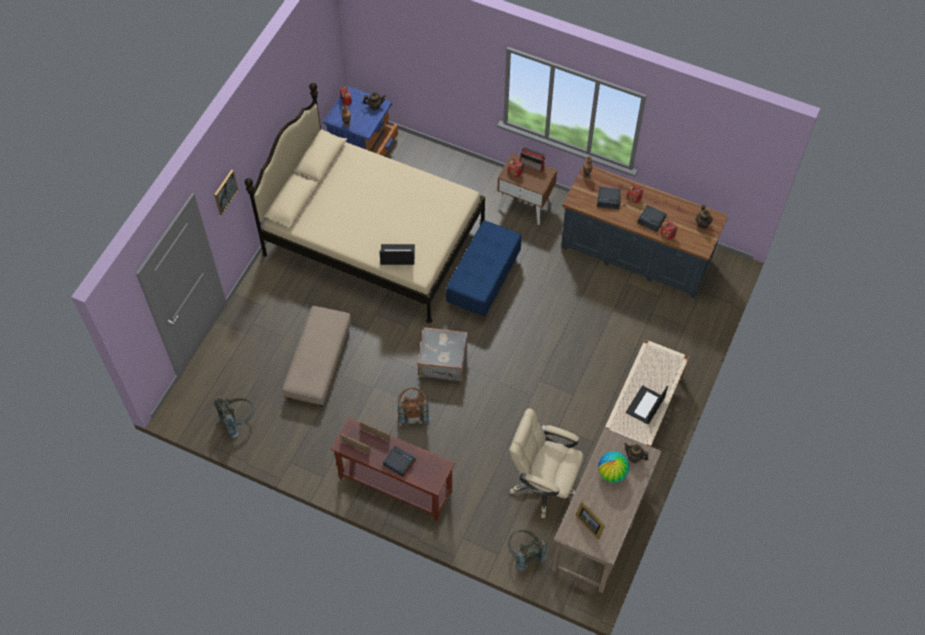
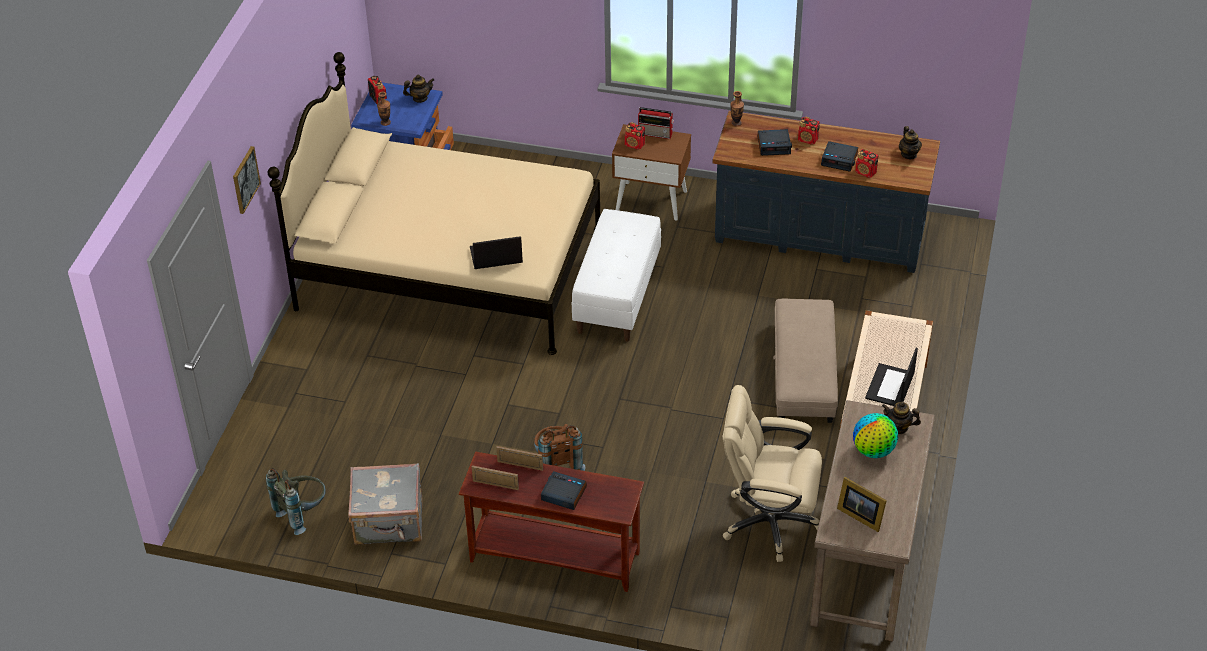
camera: 10 degrees left, 15 degrees down
(319, 362) = (405, 424): beige ottoman -> beige ottoman (804, 372)
(443, 363) = (586, 399): grey suitcase -> grey suitcase (389, 522)
(483, 281) = (617, 296): blue bench -> white bench
(524, 554) = (765, 611): grey backpack -> none

